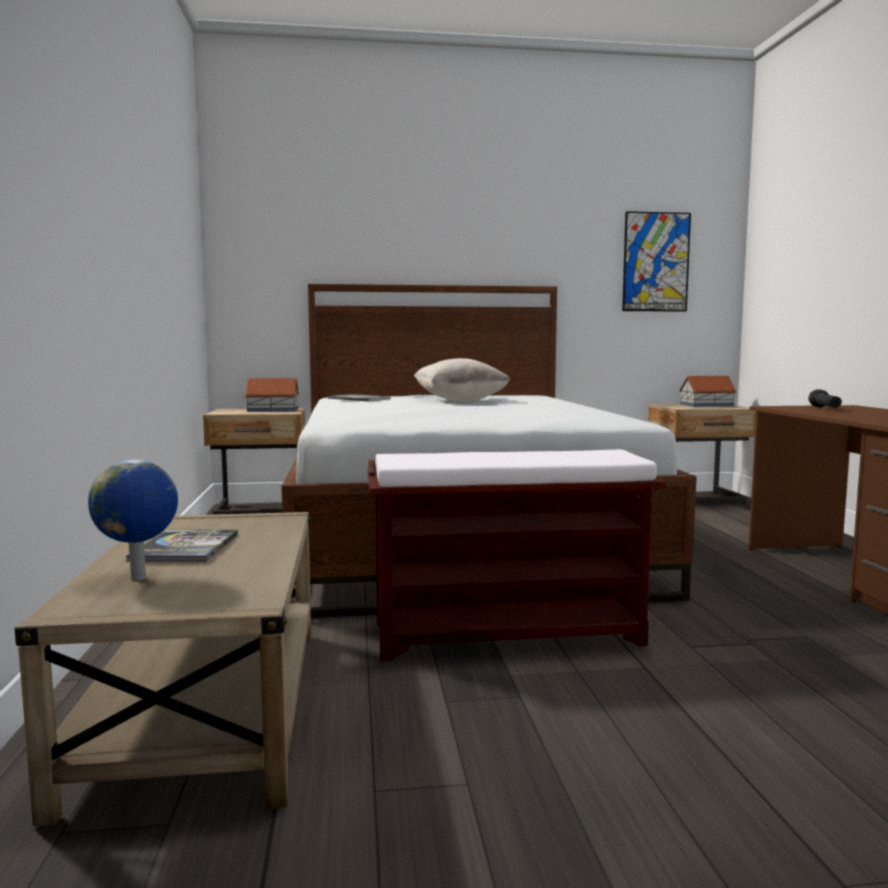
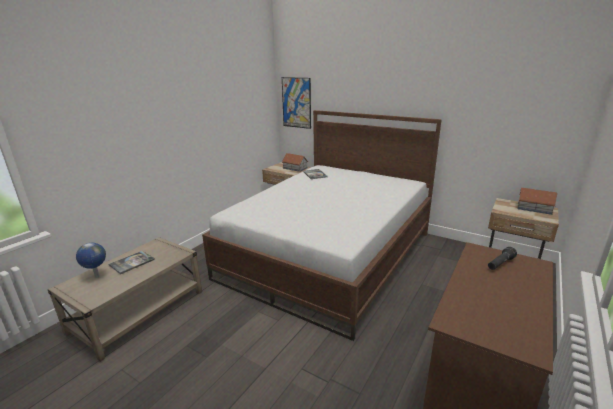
camera: 40 degrees right, 15 degrees up
(459, 401) = (349, 187): beige pillow -> none
(509, 632) = (255, 322): brown bench -> none
(656, 262) = (519, 106): picture -> picture (296, 103)

